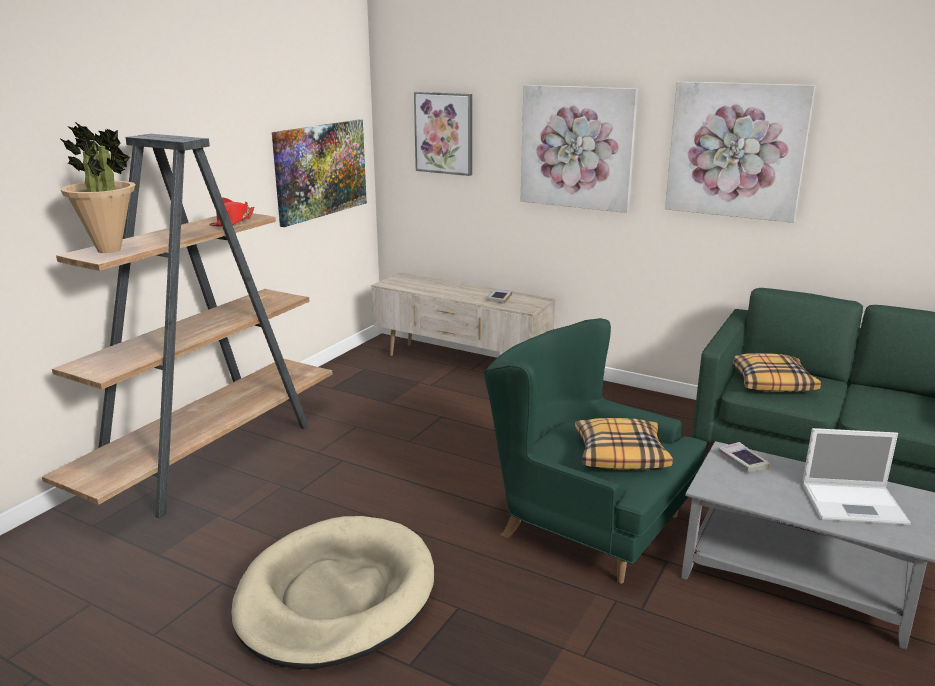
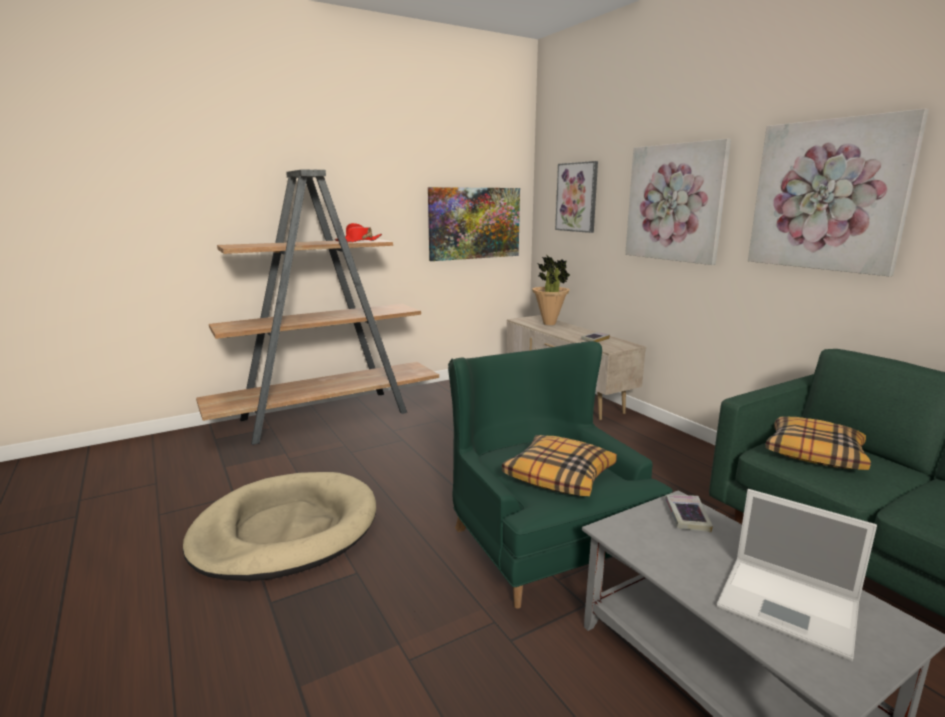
camera: 30 degrees right, 5 degrees down
(110, 250) = (249, 245): potted plant -> potted plant (549, 323)

